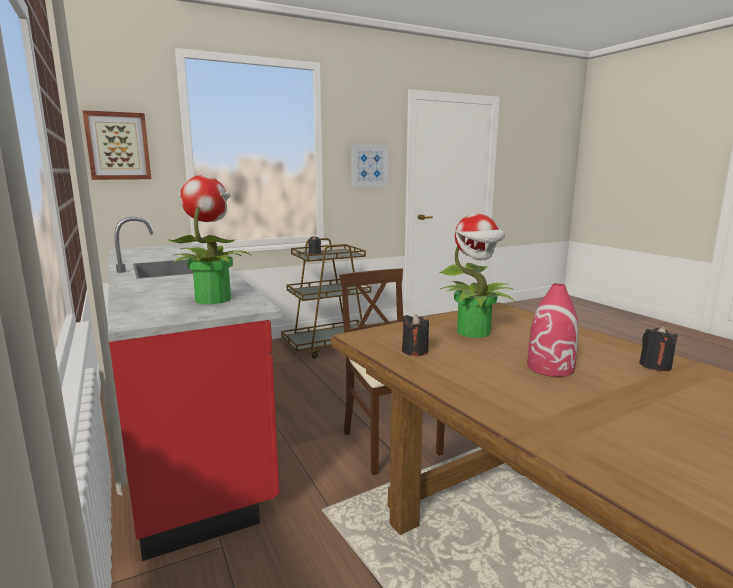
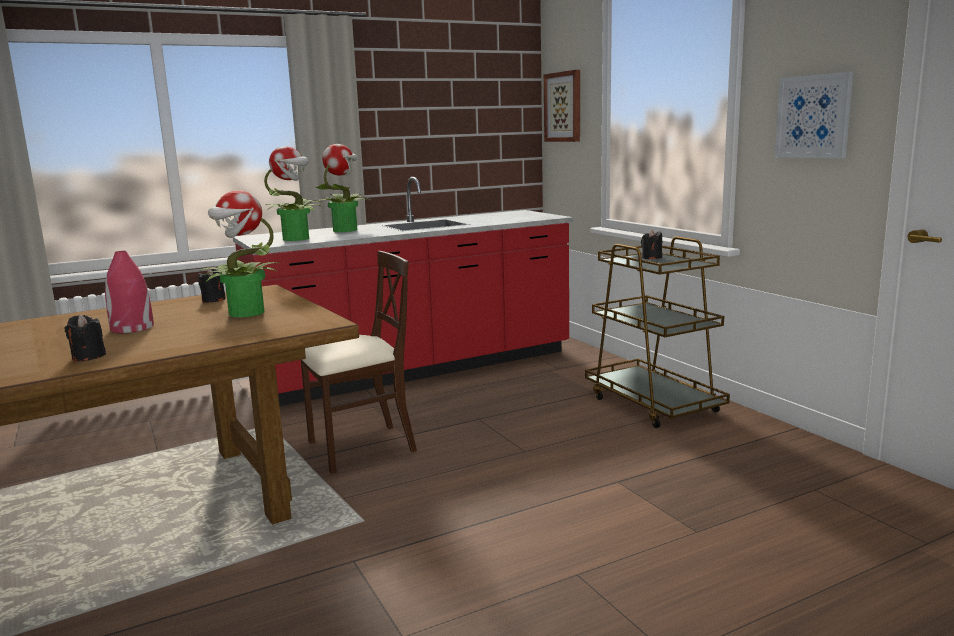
camera: 90 degrees right, 0 degrees up
(161, 287) = (345, 230): none -> potted plant

